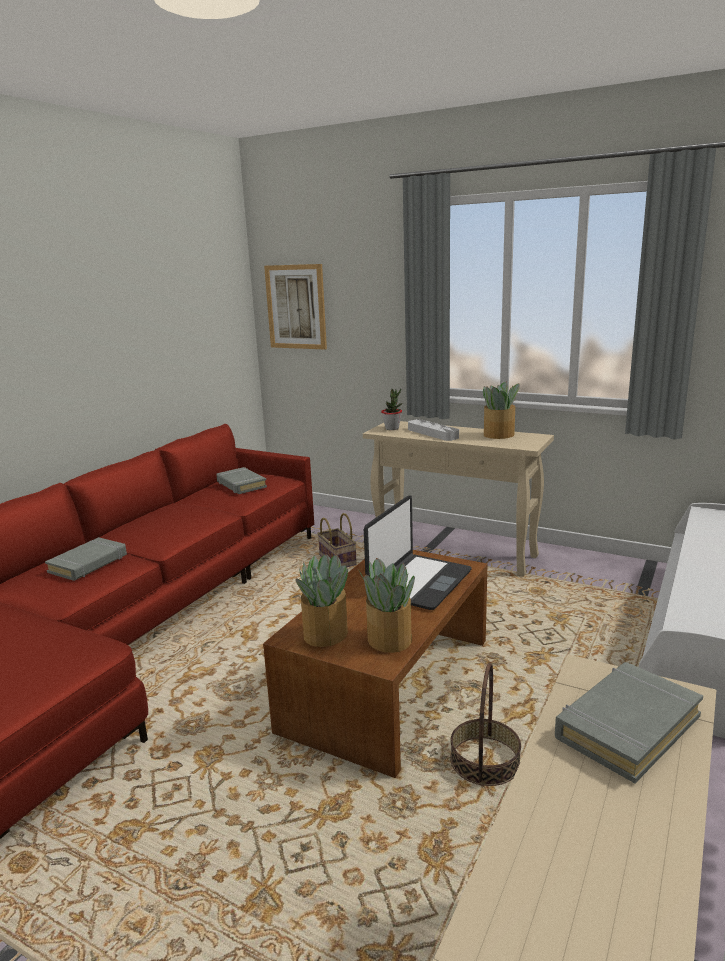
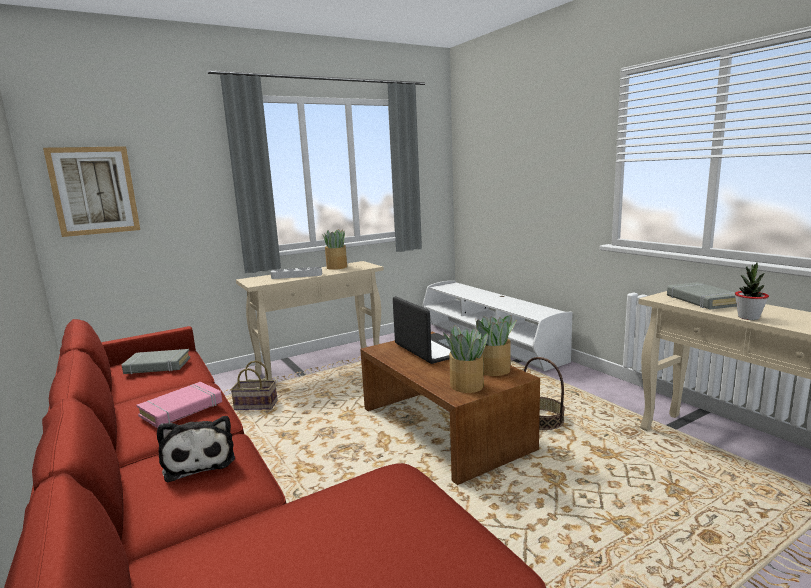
camera: 60 degrees left, 5 degrees down
(88, 564) = (199, 460): grey book -> plush toy
(162, 525) = (182, 409): none -> pink book
(392, 428) = (259, 281): potted plant -> potted plant (748, 317)

